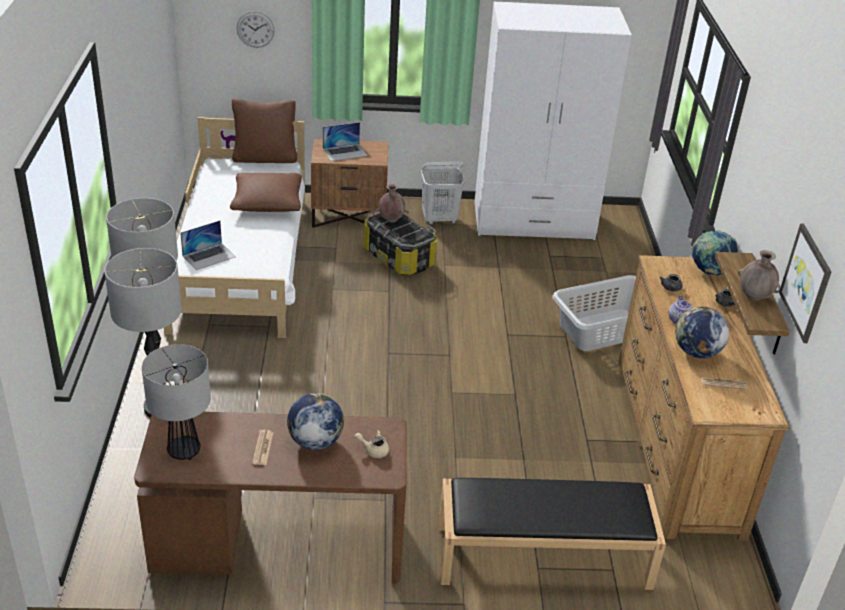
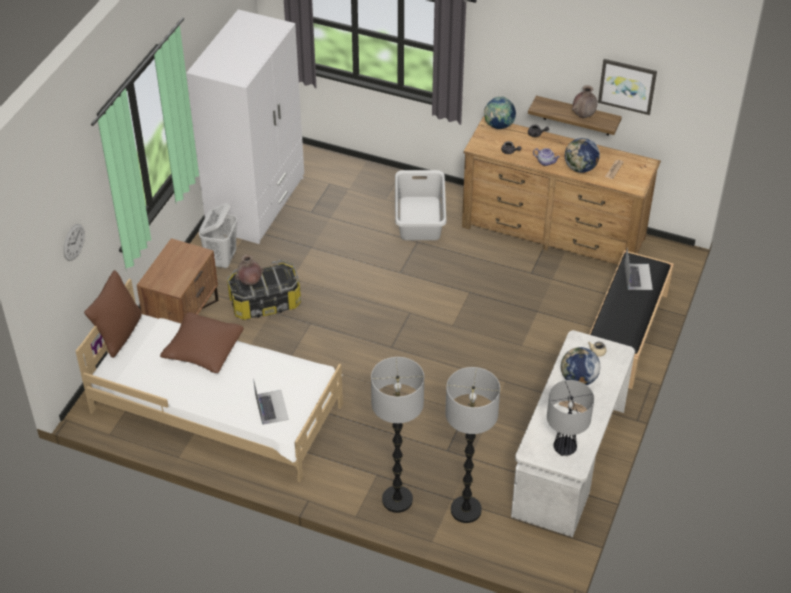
camera: 65 degrees left, 10 degrees up
(278, 544) = (569, 461): brown desk -> white desk
(345, 152) = (174, 270): laptop -> laptop (638, 276)

